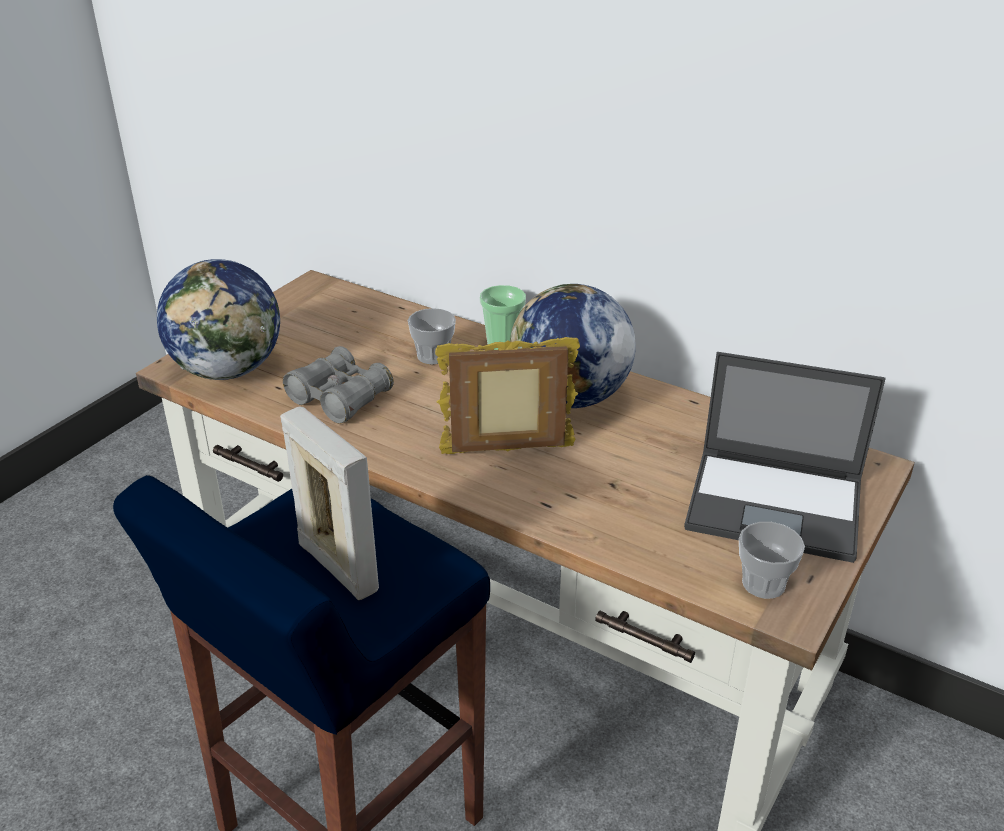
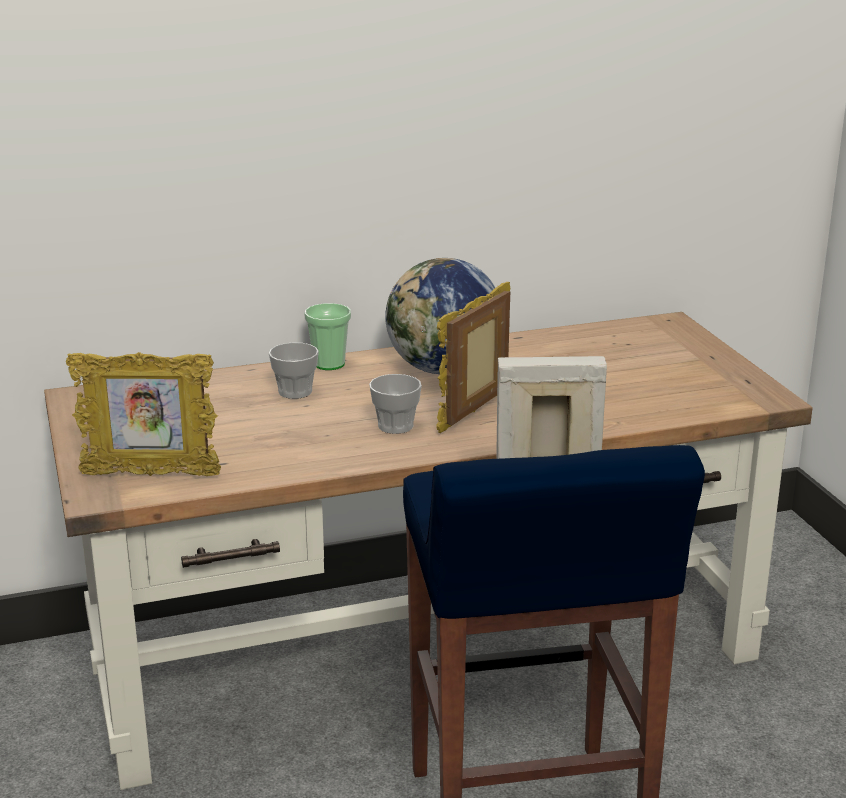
camera: 50 degrees left, 10 degrees down
(229, 370) = (151, 475): globe -> picture frame
(340, 398) = (289, 444): grey binoculars -> none
(763, 584) = (735, 394): cup -> cup (395, 426)
(777, 505) = (666, 360): laptop -> none

